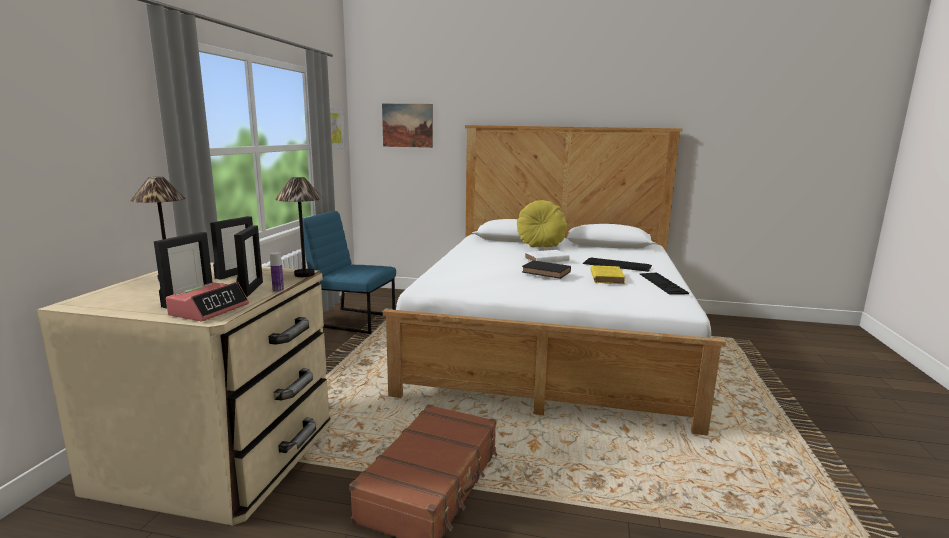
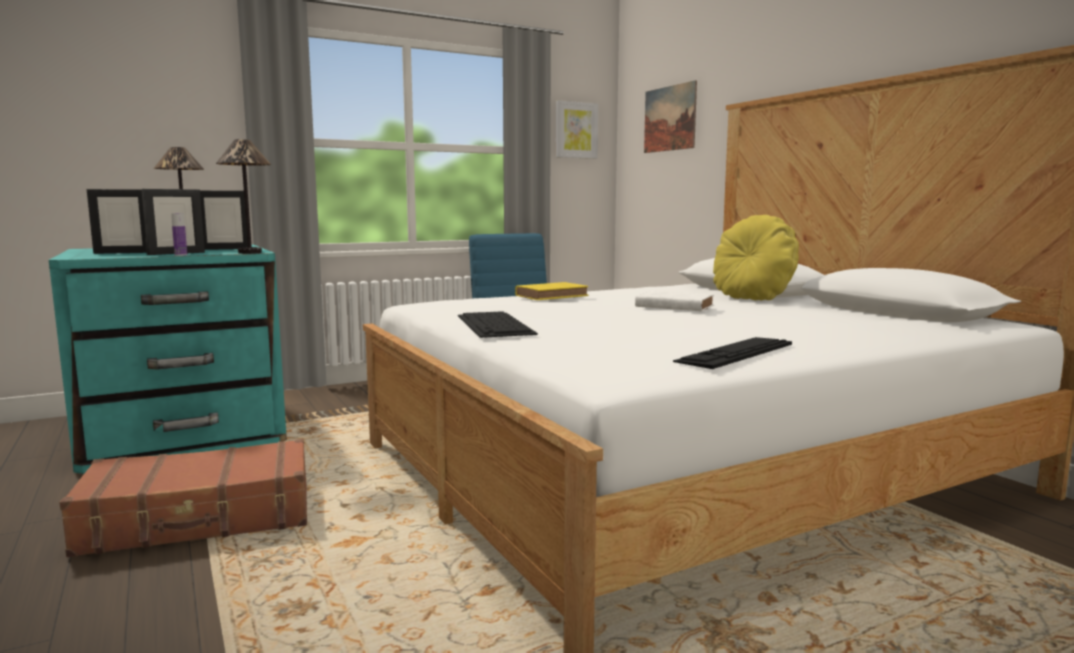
camera: 50 degrees right, 5 degrees down
(209, 310) = (98, 256): alarm clock -> none
(223, 453) = (185, 432): beige dresser -> turquoise dresser
(547, 272) = (601, 313): black book -> none
(606, 277) = (670, 331): yellow book -> yellow book (553, 296)
(618, 264) = (770, 326): keyboard -> keyboard (495, 324)

